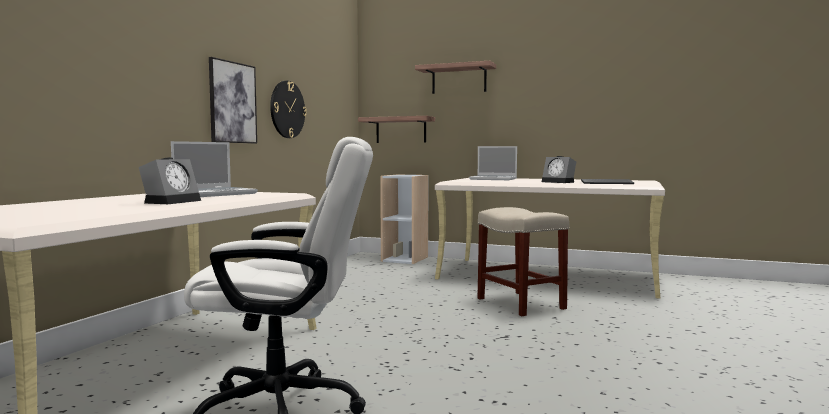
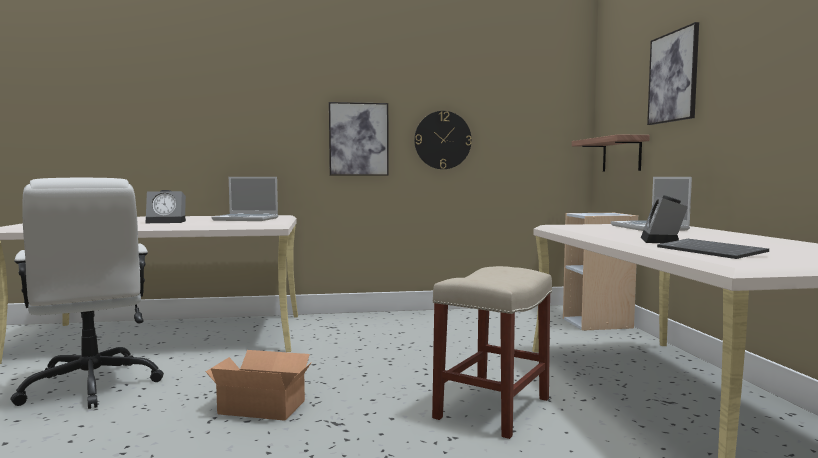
camera: 60 degrees right, 0 degrees up
(444, 351) = (261, 406): none -> cardboard box
(459, 79) = (673, 77): shelf -> picture

